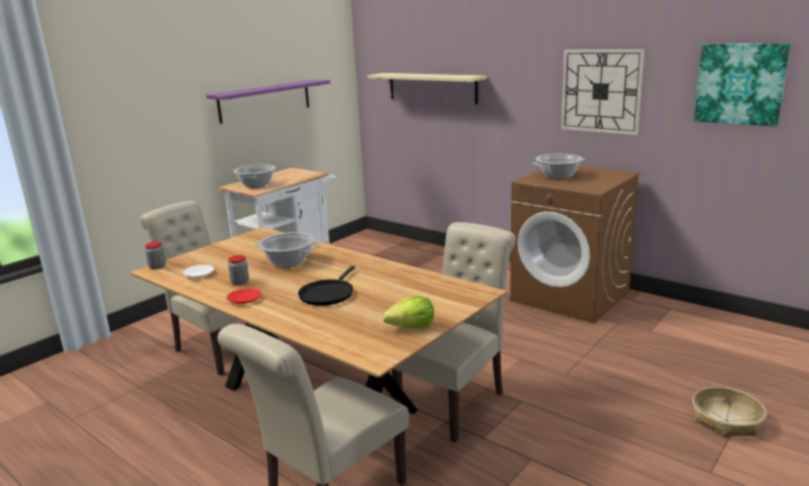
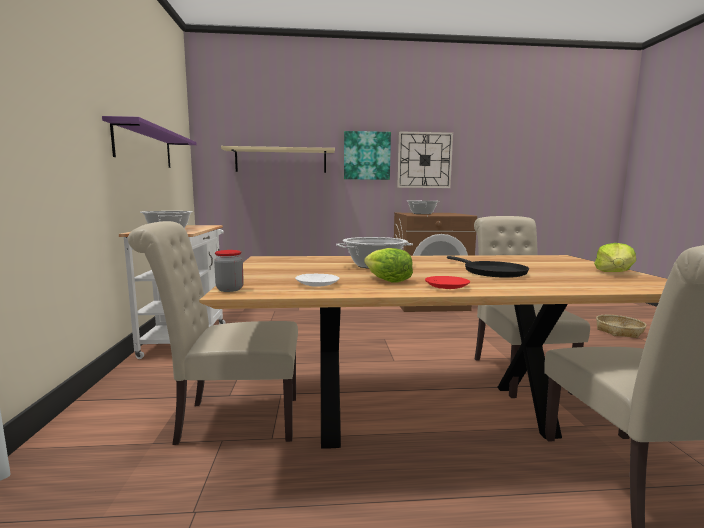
camera: 45 degrees left, 10 degrees down
(240, 282) = (387, 280): jar -> lettuce
(740, 84) = (507, 154): picture -> picture (366, 156)

